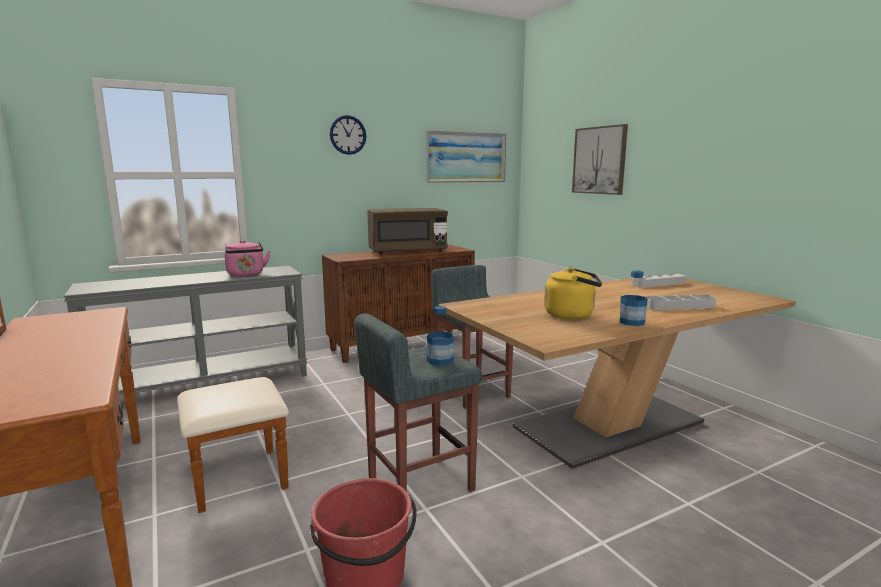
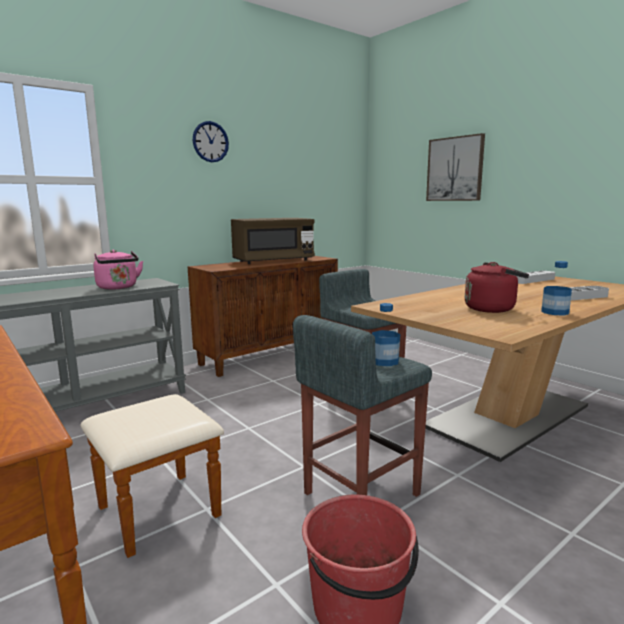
camera: 10 degrees left, 0 degrees up
(466, 157) = (320, 168): picture -> none
(572, 315) = (492, 309): yellow kettle -> red kettle

